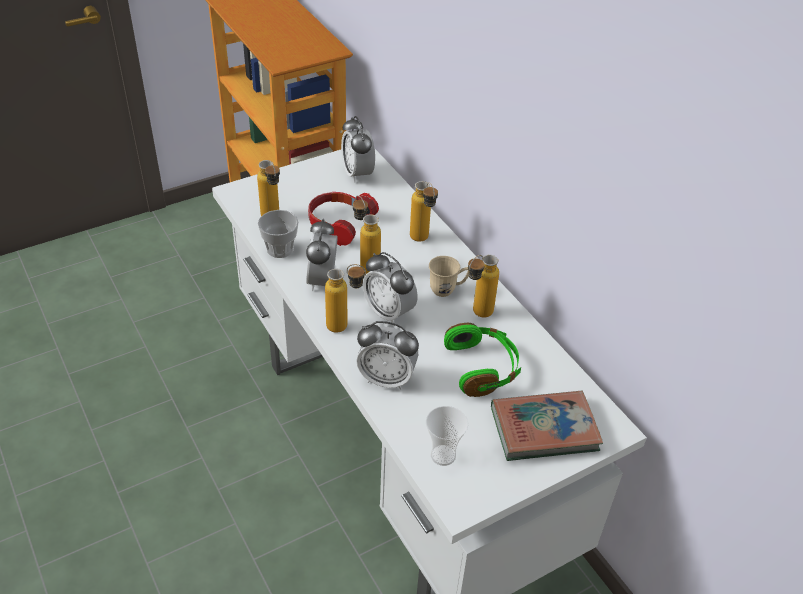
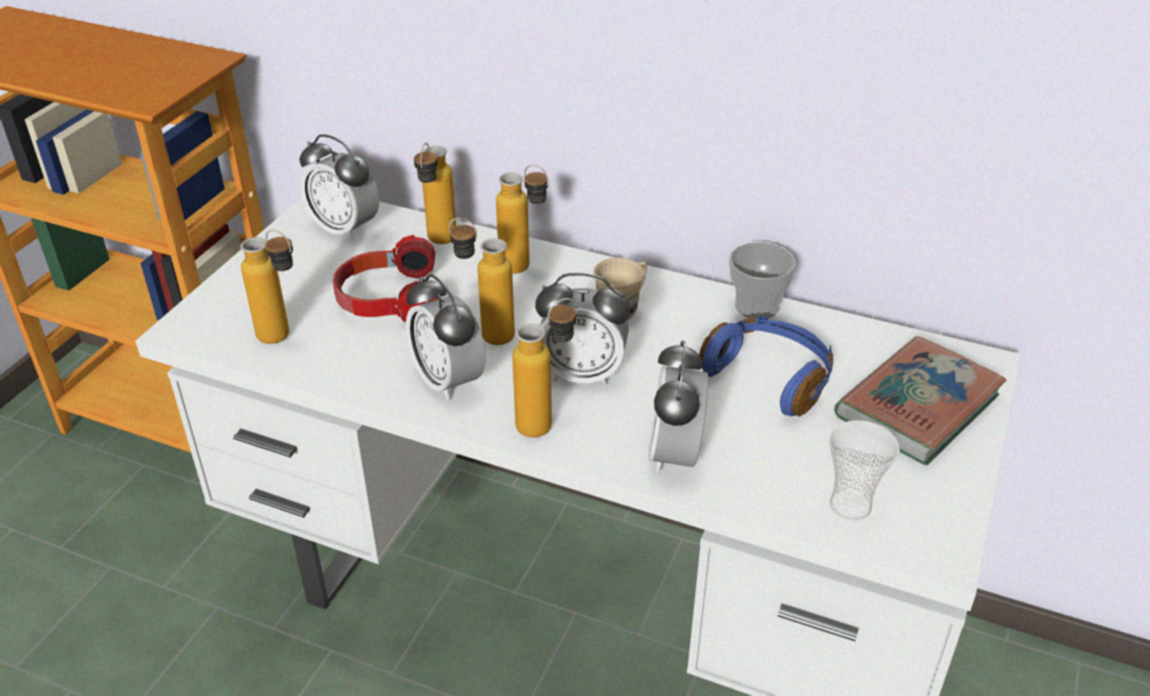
camera: 35 degrees left, 5 degrees down
(280, 249) = (339, 371): cup -> cup (756, 307)
(386, 378) = (675, 455): alarm clock -> alarm clock turned 120 degrees clockwise
(476, 315) = (691, 321): bottle -> bottle (438, 244)
(482, 368) = (770, 377): green headphones -> blue headphones

